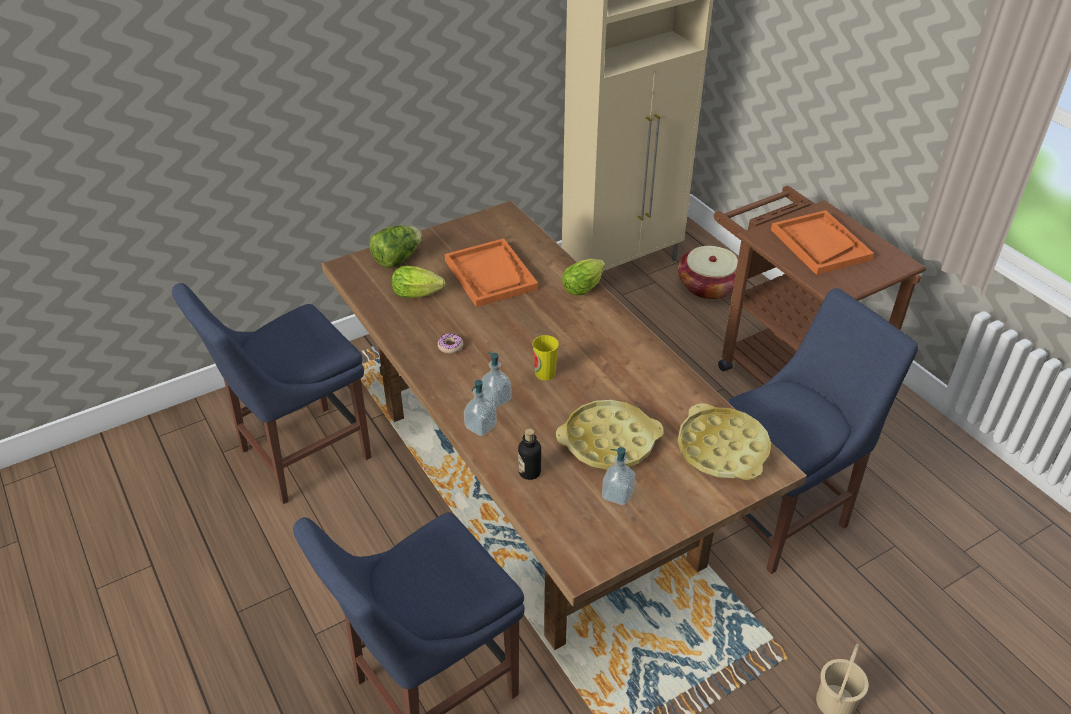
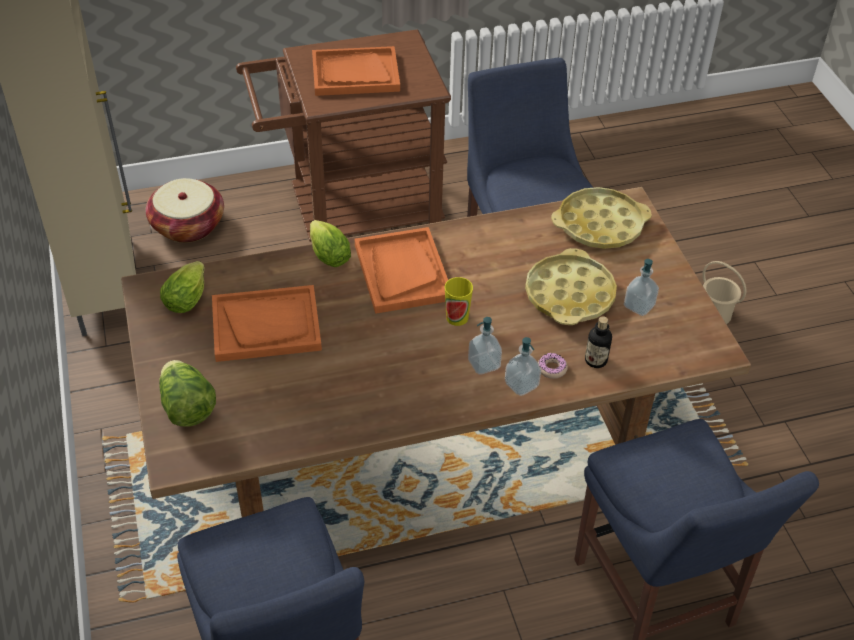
camera: 75 degrees left, 5 degrees up
(420, 294) = (272, 397): lettuce -> lettuce (188, 297)
(450, 346) = (383, 386): donut -> donut (552, 368)
(584, 331) = (402, 272): none -> orange tray

